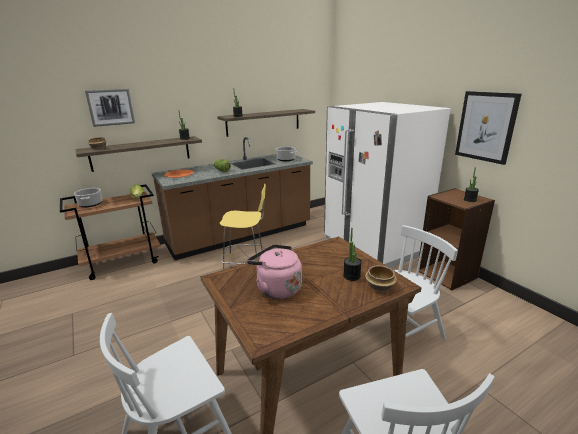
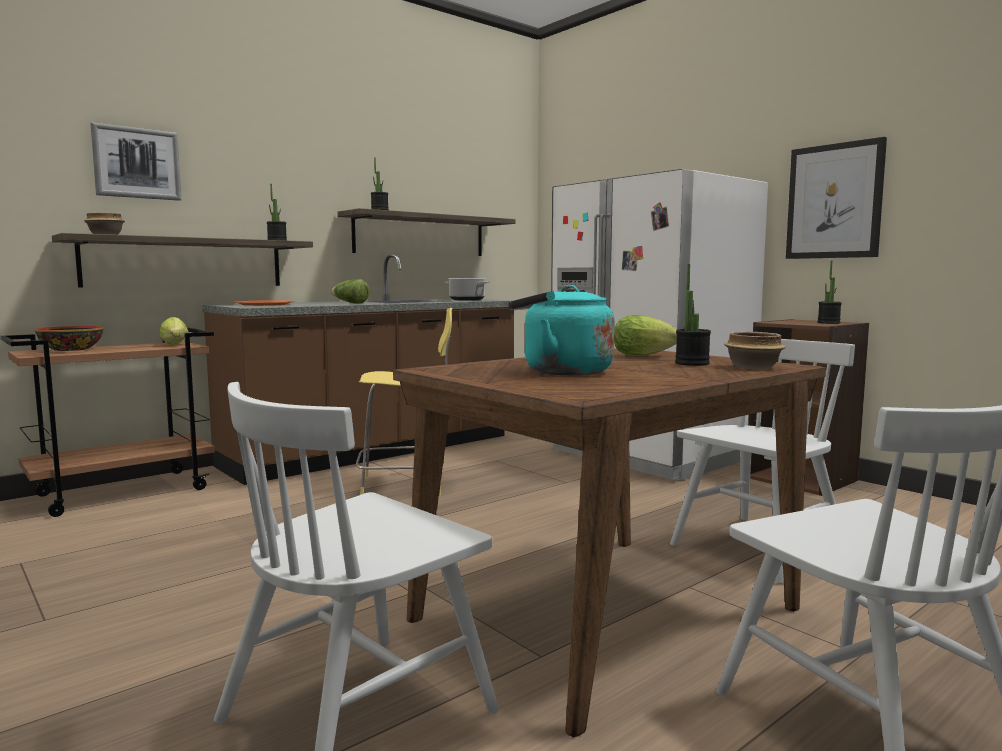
camera: 10 degrees left, 15 degrees down
(90, 204) = (70, 349): cooking pot -> bowl
(276, 288) = (561, 372): pink kettle -> turquoise kettle
(336, 257) = (646, 356): none -> lettuce

